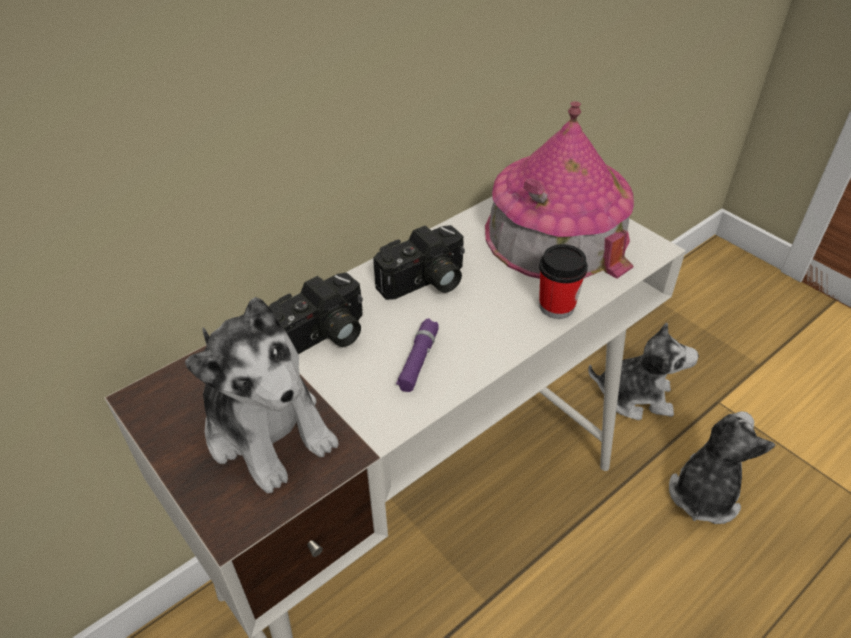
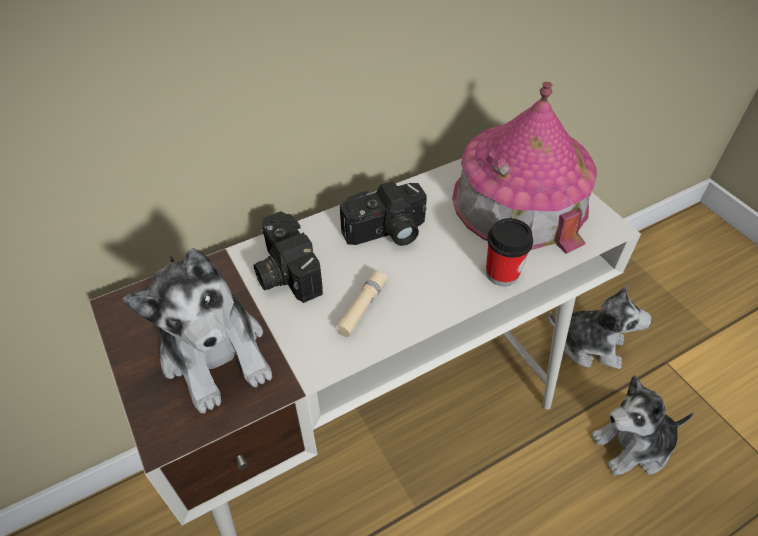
camera: 10 degrees right, 5 degrees up
(323, 337) = (284, 272): camera -> camera turned 90 degrees clockwise
(418, 360) = (362, 307): purple flashlight -> beige flashlight
(704, 493) = (633, 445): plush toy -> plush toy turned 150 degrees counterclockwise

